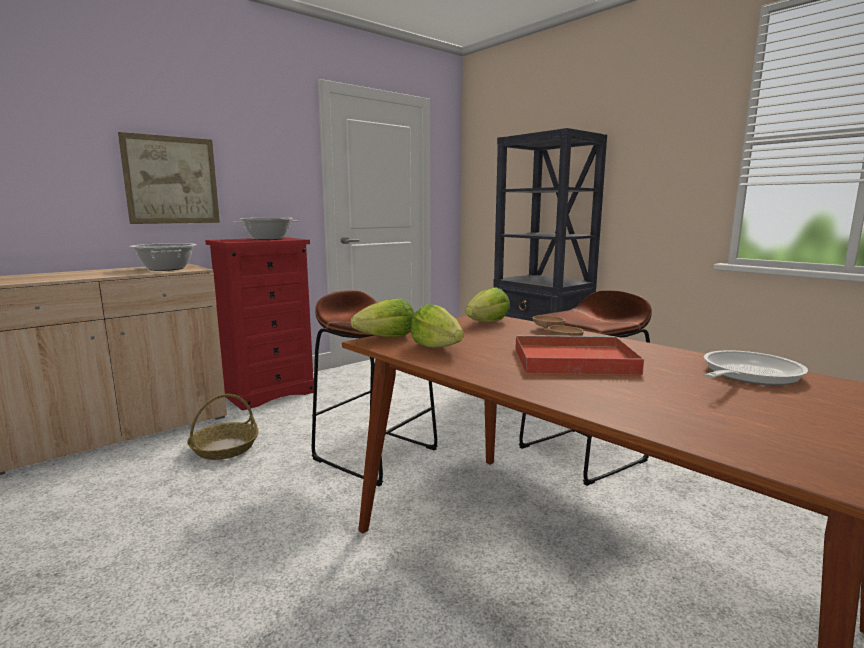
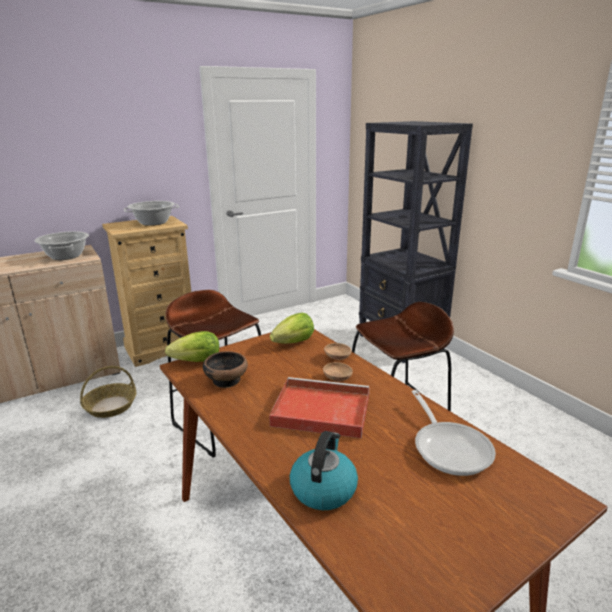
camera: 10 degrees right, 10 degrees up
(171, 180) = (70, 175): picture -> none
(269, 392) = (162, 348): red dresser -> beige dresser
(437, 347) = (226, 380): lettuce -> bowl
(645, 409) = (323, 488): none -> kettle
(746, 375) = (449, 447): frying pan -> frying pan turned 105 degrees clockwise

